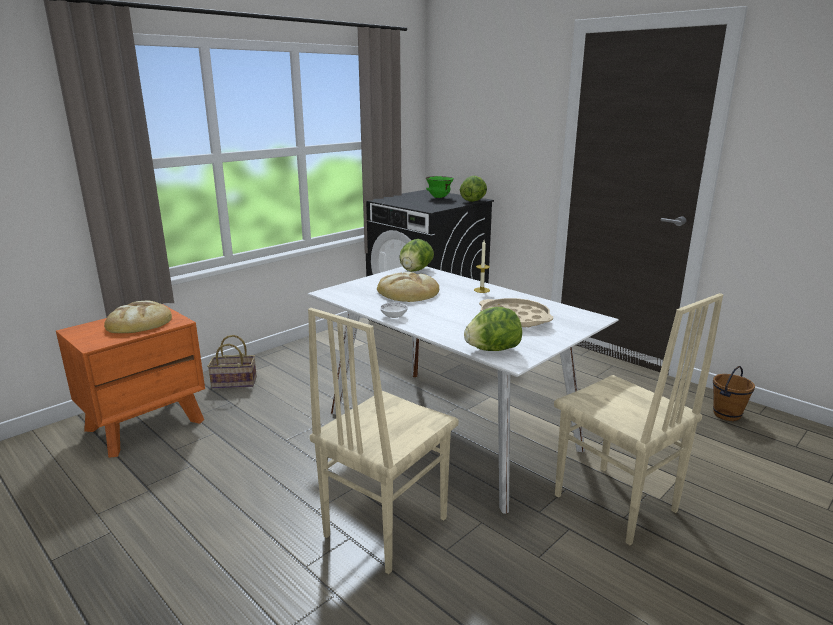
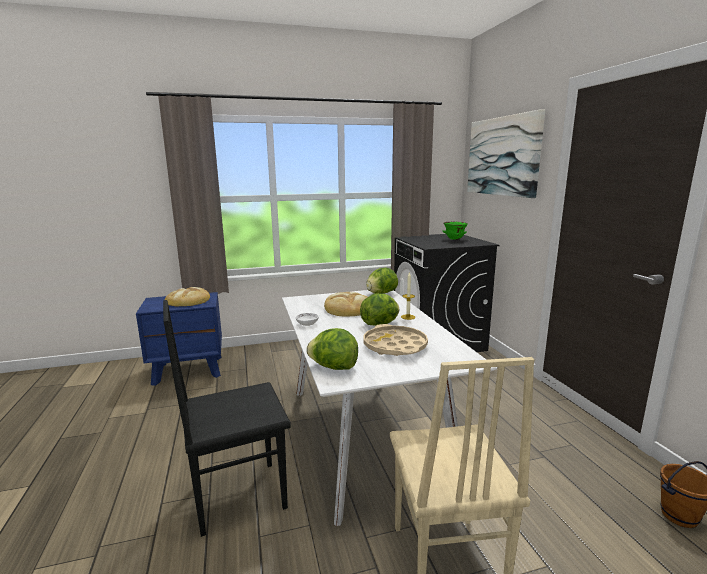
camera: 30 degrees right, 5 degrees down
(145, 424) = (189, 370): orange nightstand -> blue nightstand
(233, 383) = (261, 356): basket -> none
(383, 526) = (238, 495): beige chair -> black chair
(473, 201) = (478, 244): lettuce -> lettuce (380, 324)
(488, 98) = (502, 156): none -> picture

